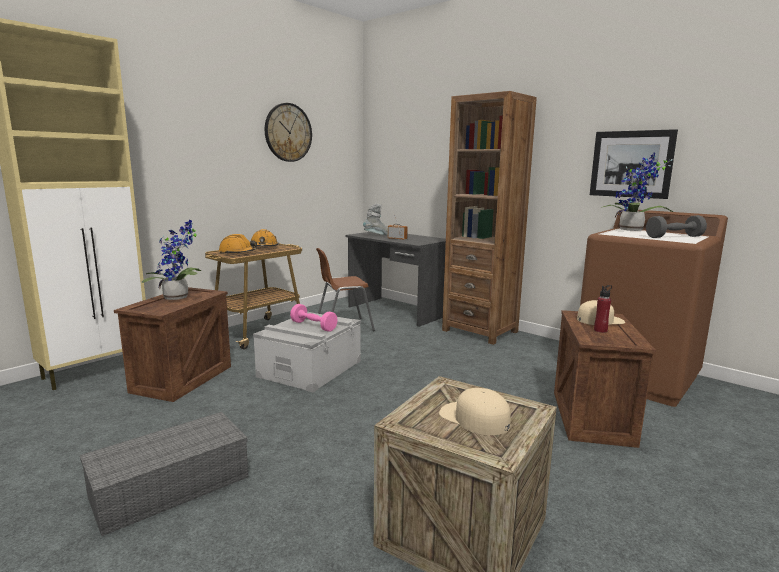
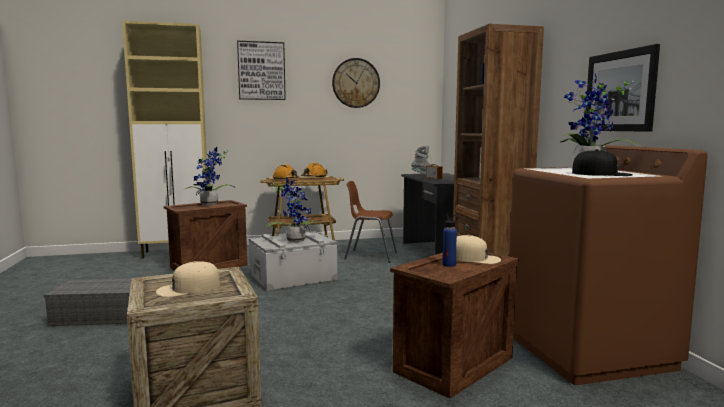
camera: 35 degrees right, 5 degrees down
(184, 112) = (261, 71): none -> picture
(313, 326) = (295, 240): pink dumbbell -> potted plant
(474, 418) = (188, 288): beige cap -> beige cap turned 105 degrees counterclockwise
(600, 330) = (449, 264): red bottle -> blue bottle
(674, 237) = (601, 174): grey dumbbell -> black cap

